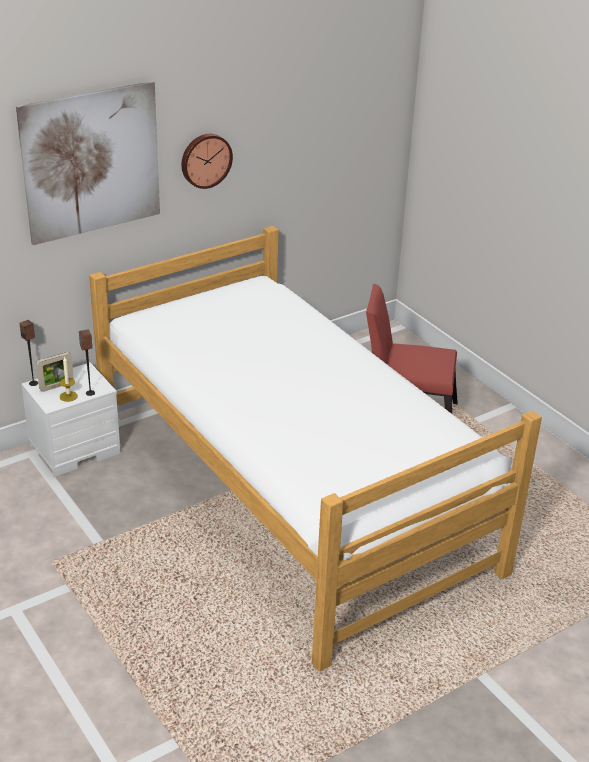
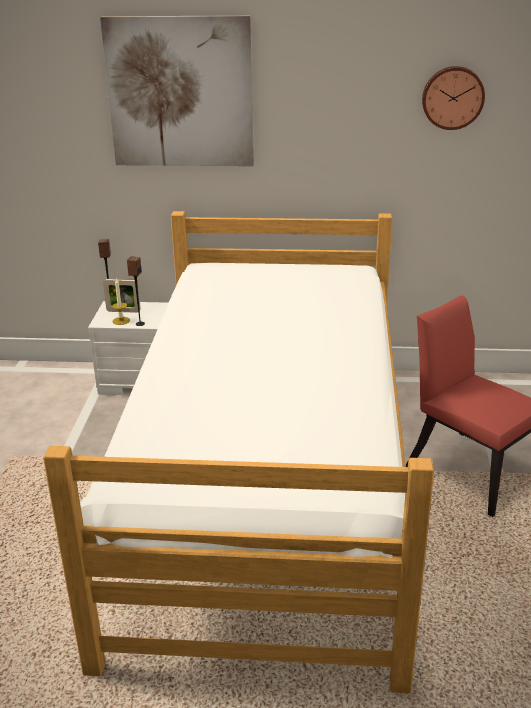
camera: 40 degrees right, 5 degrees down
(205, 160) = (311, 119): wall clock -> wall clock (452, 97)

